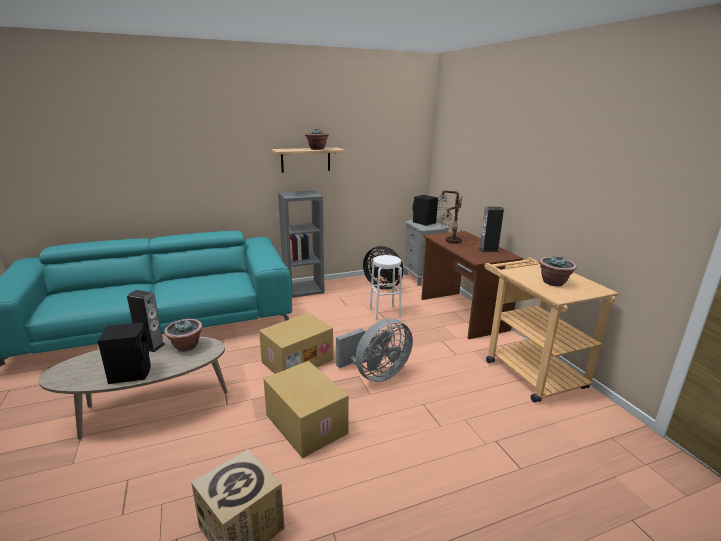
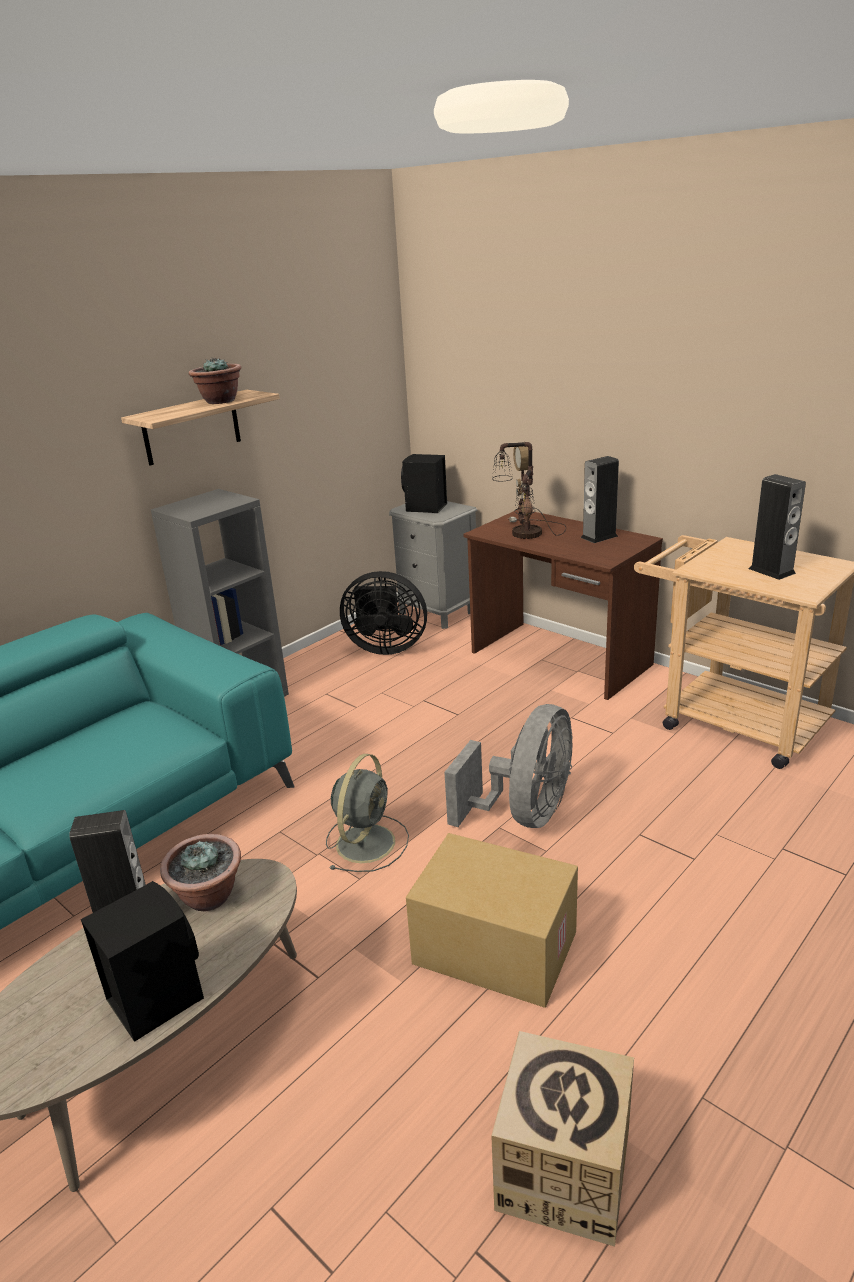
camera: 25 degrees left, 5 degrees up
(297, 360) = (367, 841): cardboard box -> grey fan
(384, 313) = (435, 698): white stool -> none
(553, 282) = (771, 571): potted plant -> speaker

